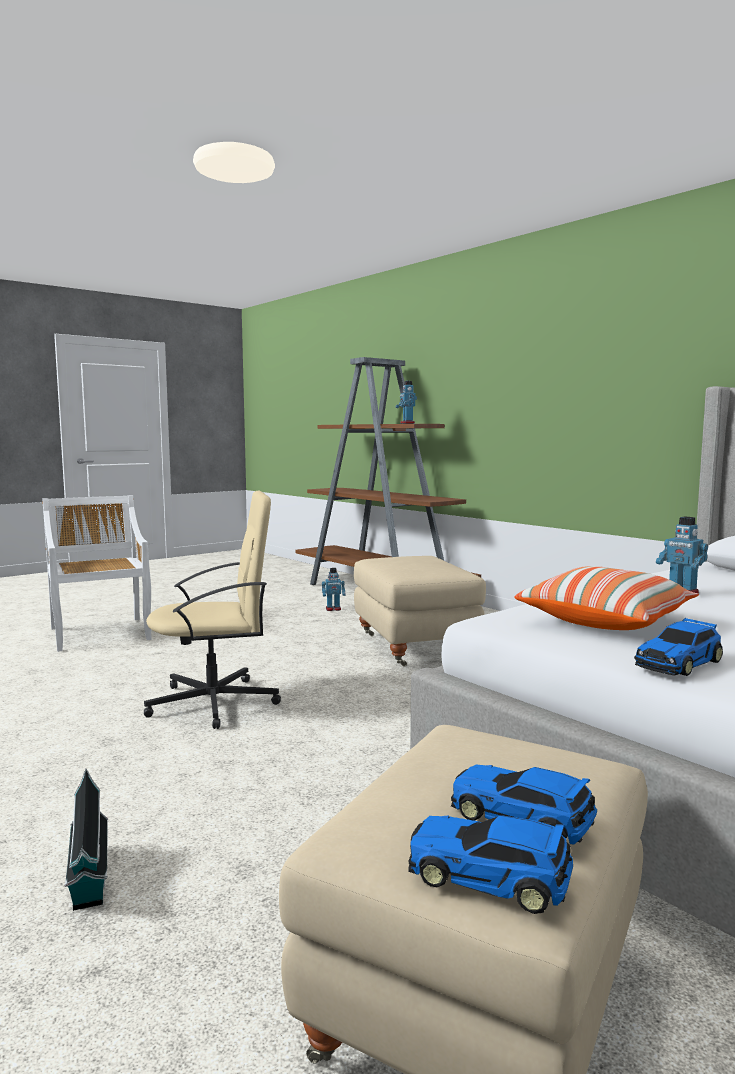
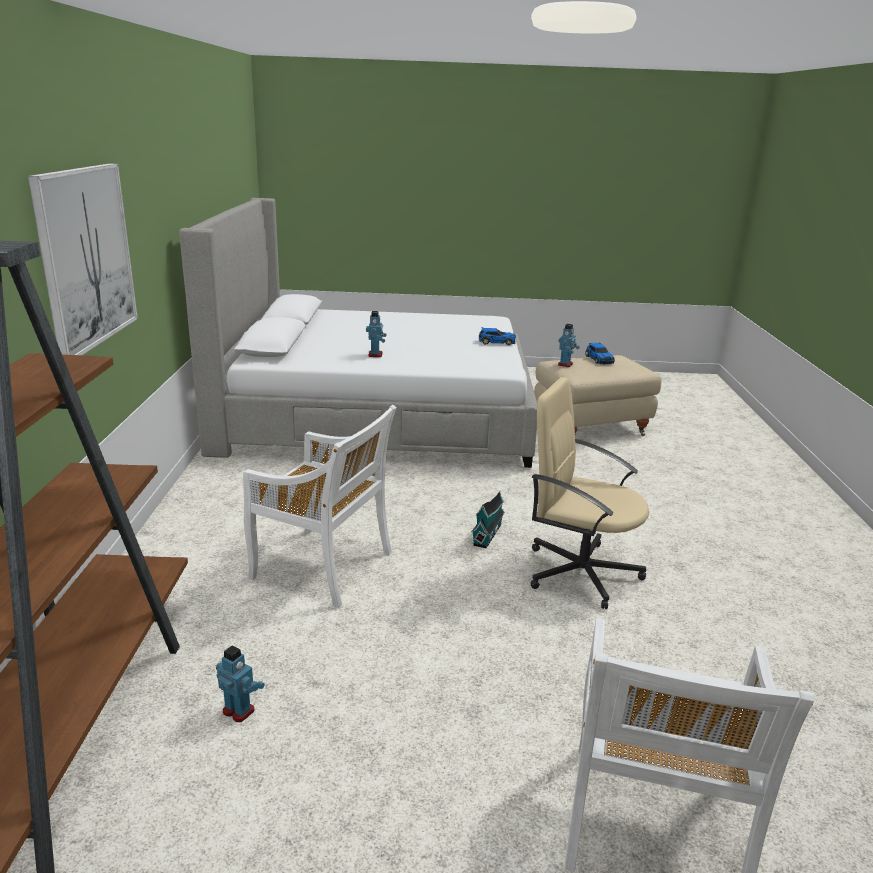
camera: 140 degrees left, 15 degrees up
(89, 879) = (698, 492): toy house -> toy house (488, 533)
(407, 423) = (73, 368): toy robot -> toy robot (565, 364)
(413, 647) = (324, 567): beige ottoman -> white chair
(491, 877) = (622, 357): toy car -> none
(552, 392) = (86, 257): none -> picture
(606, 621) = (468, 354): pillow -> none

